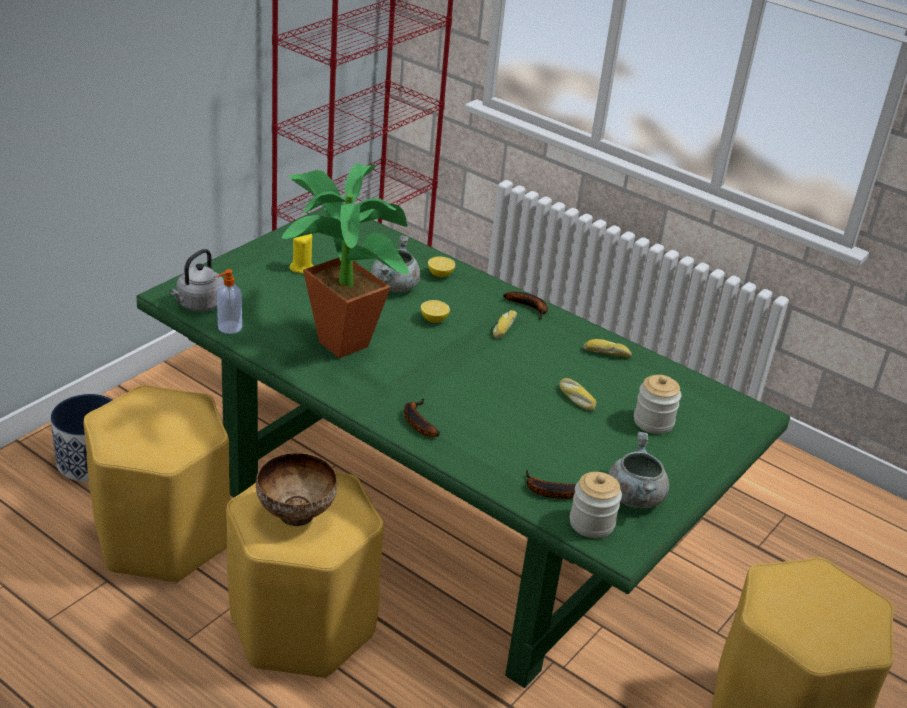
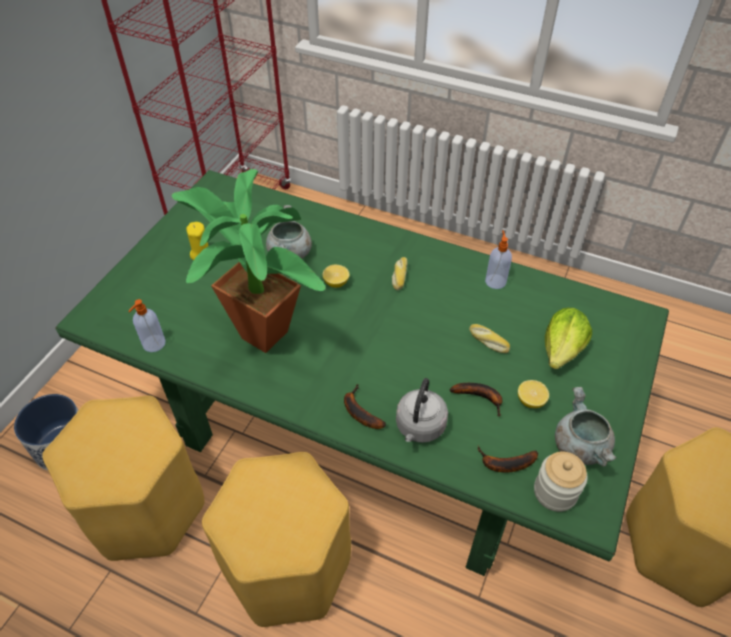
camera: 10 degrees left, 15 degrees up
(199, 305) = (117, 323): grey kettle -> grey kettle (419, 427)
(295, 514) = (267, 517): bowl -> none
(440, 274) = (325, 229): lemon -> lemon (530, 400)
(530, 307) = (413, 246): banana -> banana (480, 397)
(607, 353) = (495, 281): bread -> soap dispenser
(653, 422) = (562, 350): jar -> lettuce

